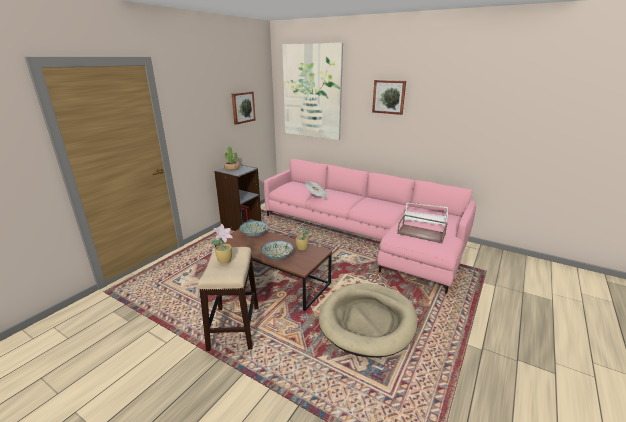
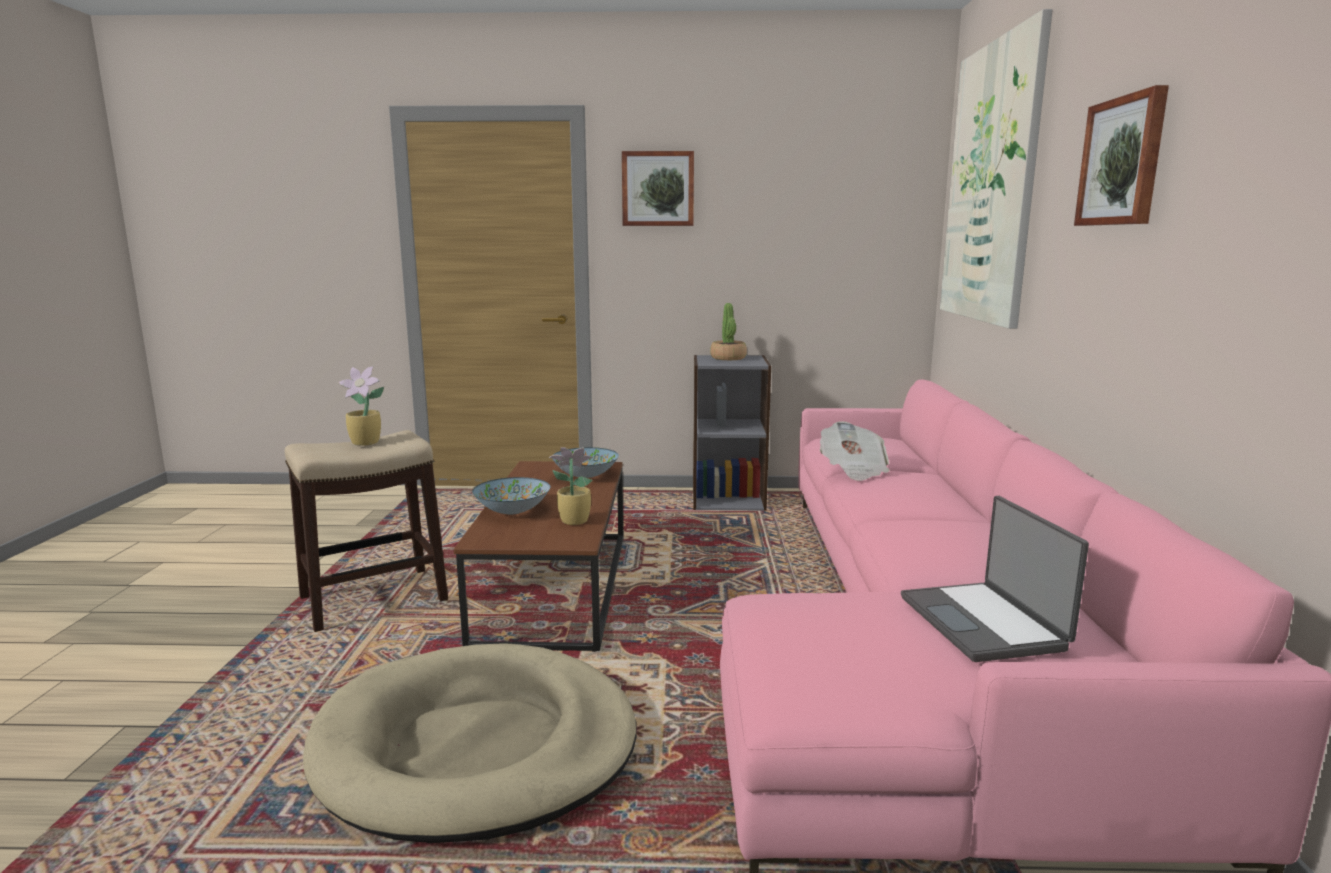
camera: 60 degrees right, 10 degrees down
(243, 107) = (816, 226): picture -> picture (658, 189)
(422, 233) = (843, 634): brown tray -> none
(425, 218) = (984, 623): white tray -> laptop

